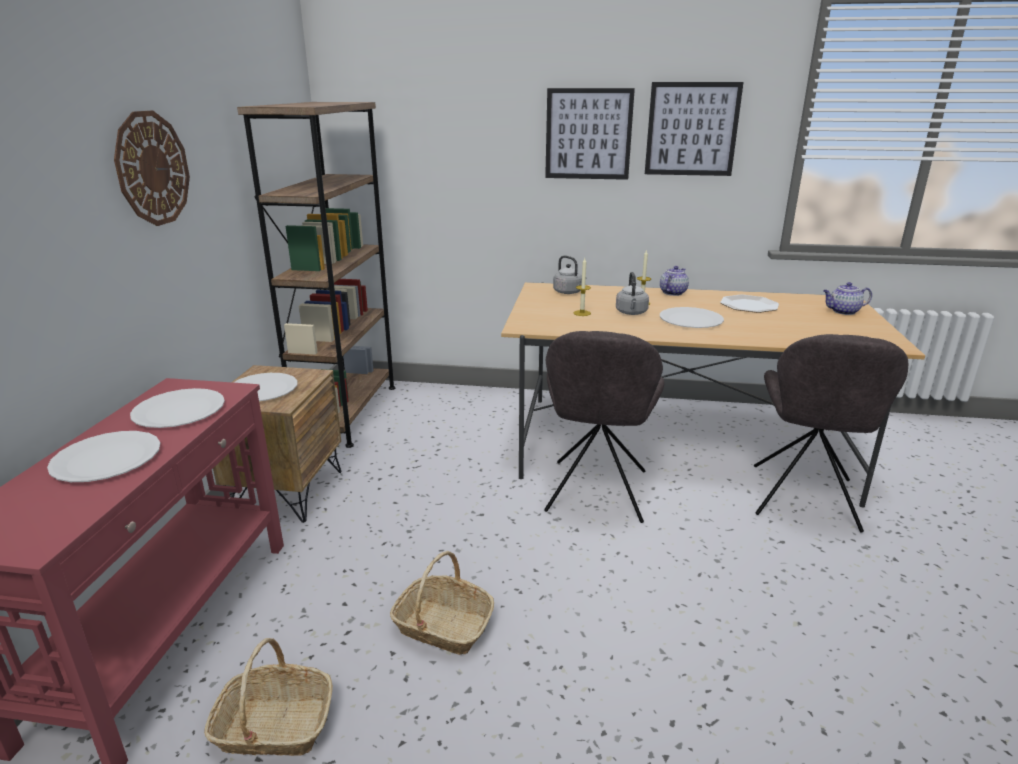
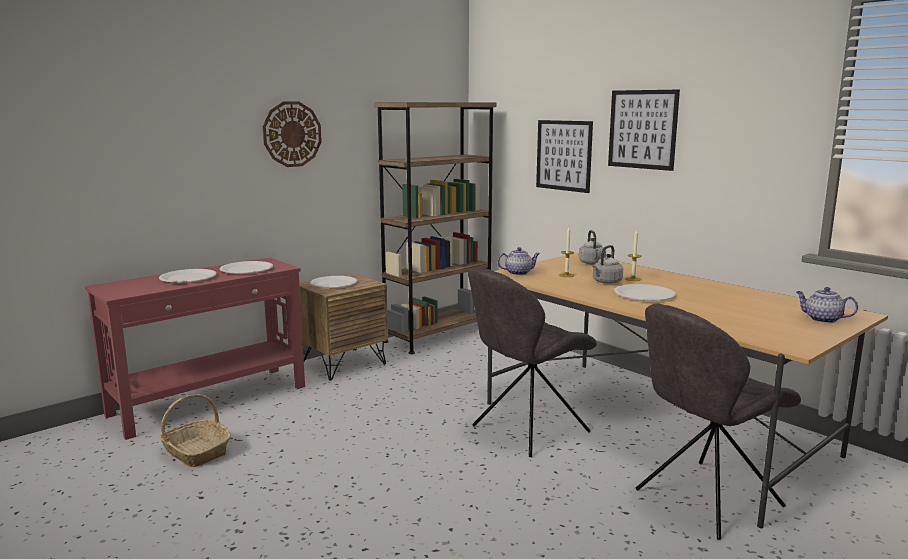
camera: 40 degrees right, 10 degrees down
(442, 626) = (322, 451): basket -> none
(673, 293) = (682, 278): teapot -> teapot (519, 273)
(692, 129) = (728, 126): picture -> picture (563, 155)
(748, 305) = (730, 297): plate -> none

